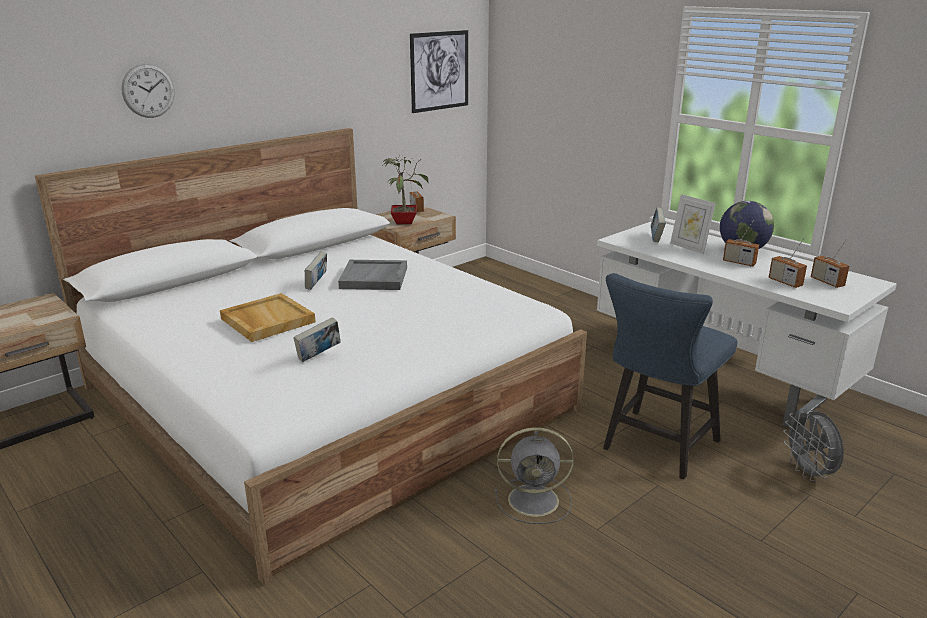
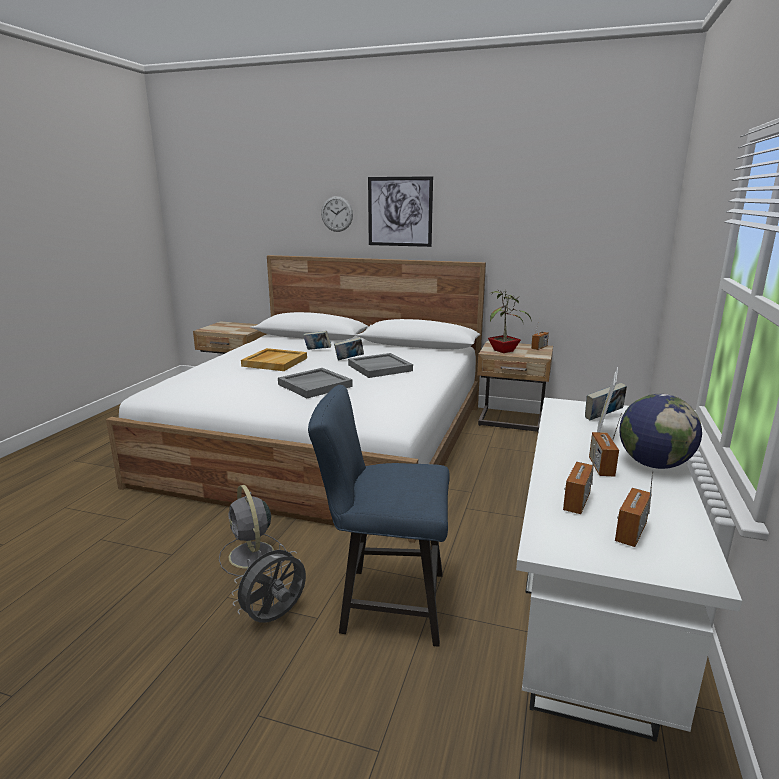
camera: 60 degrees right, 5 degrees down
(319, 356) = (228, 381): book -> book (317, 350)
(389, 317) = (315, 385): none -> grey tray
(439, 71) = (601, 224): picture -> picture (400, 211)
(809, 473) = (430, 744): grey fan -> grey fan (275, 618)

